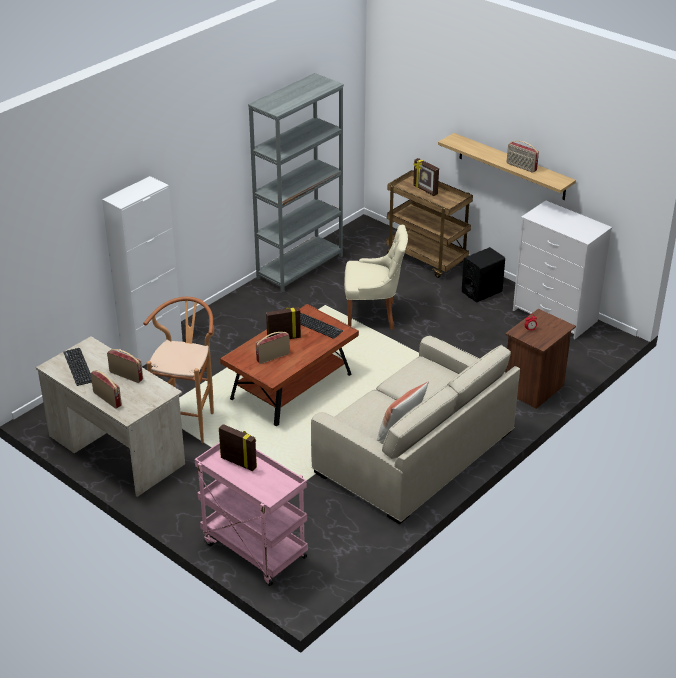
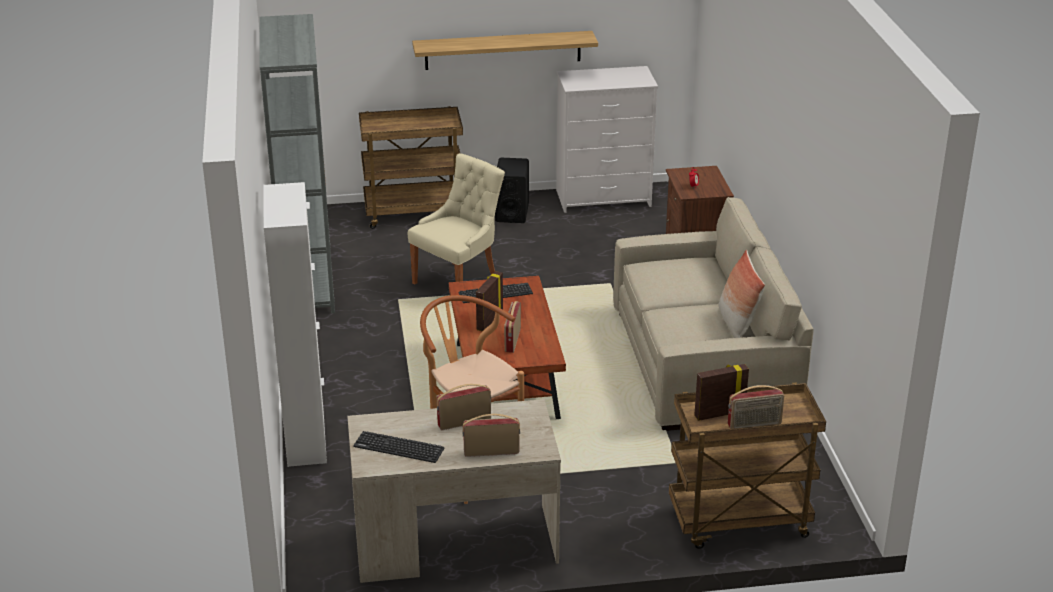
camera: 50 degrees left, 5 degrees down
(253, 549) = (738, 523): pink cart -> brown cart
(425, 190) = (399, 125): picture frame -> none
(521, 167) = (530, 40): radio -> radio (754, 425)

